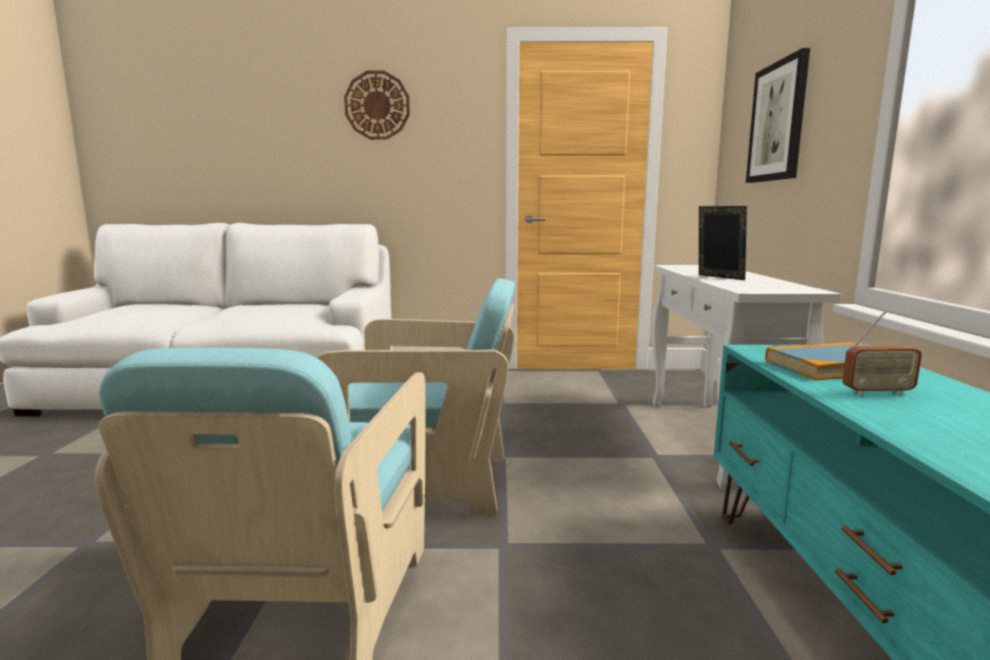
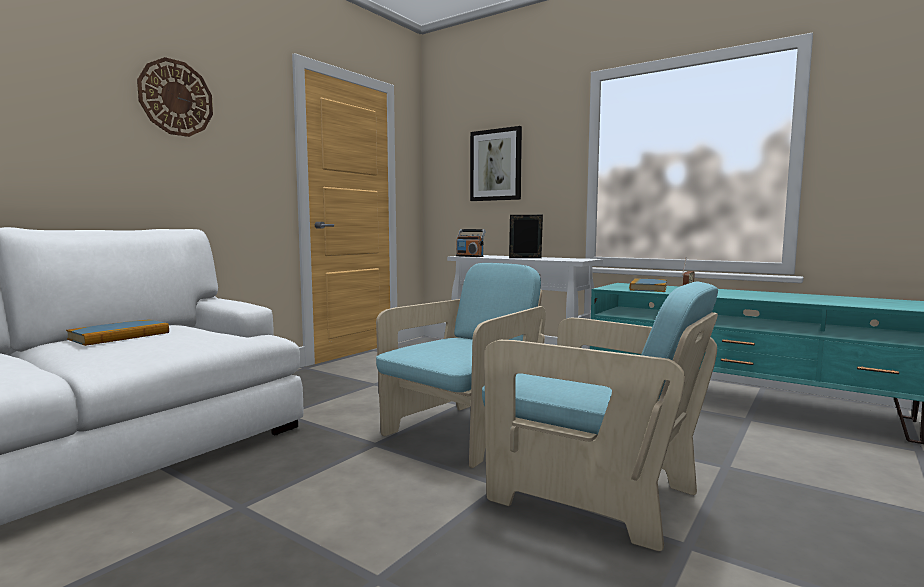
camera: 55 degrees left, 5 degrees down
(263, 307) = (119, 336): none -> book
(674, 267) = (469, 256): none -> radio

